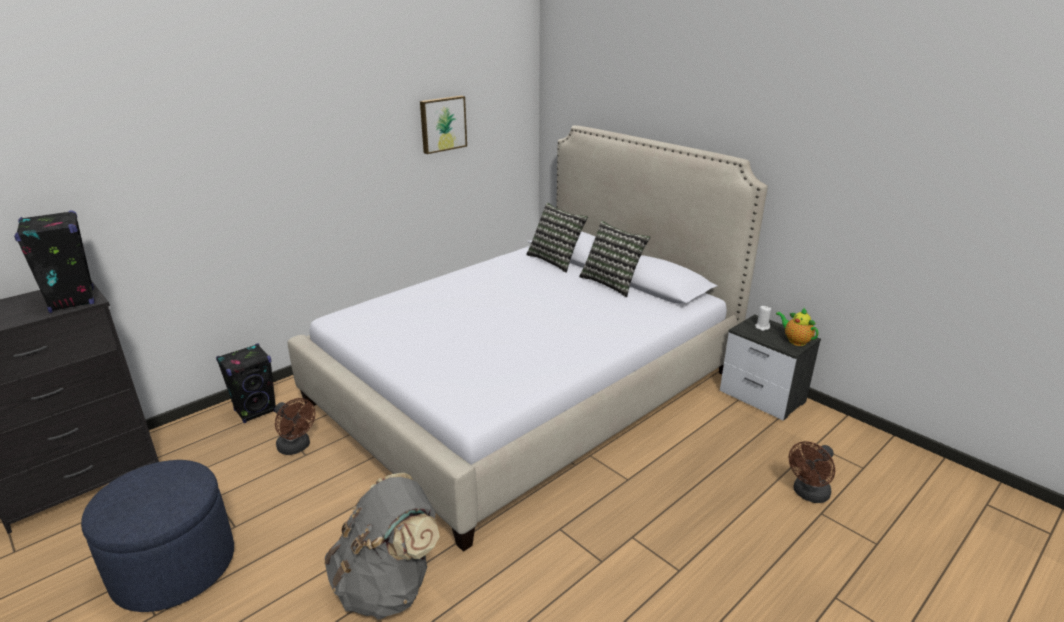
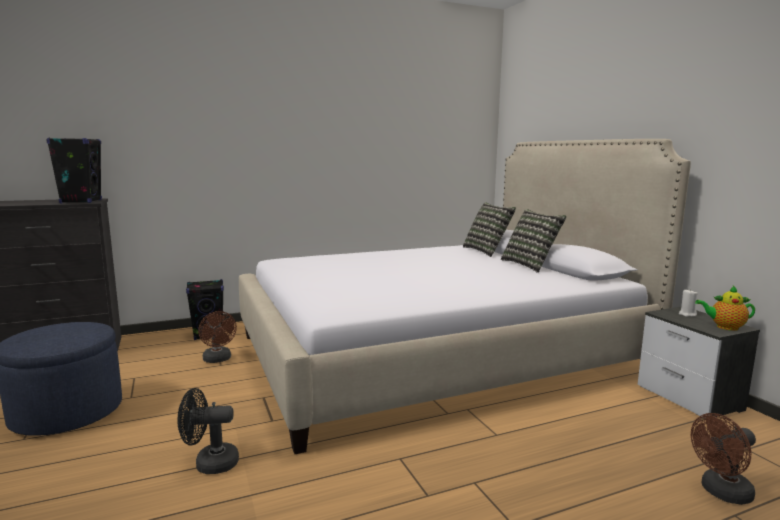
camera: 20 degrees right, 15 degrees down
(388, 585) = (209, 463): grey backpack -> black fan
(442, 124) = (405, 136): picture -> none
(795, 341) = (724, 327): teapot -> teapot turned 60 degrees counterclockwise

